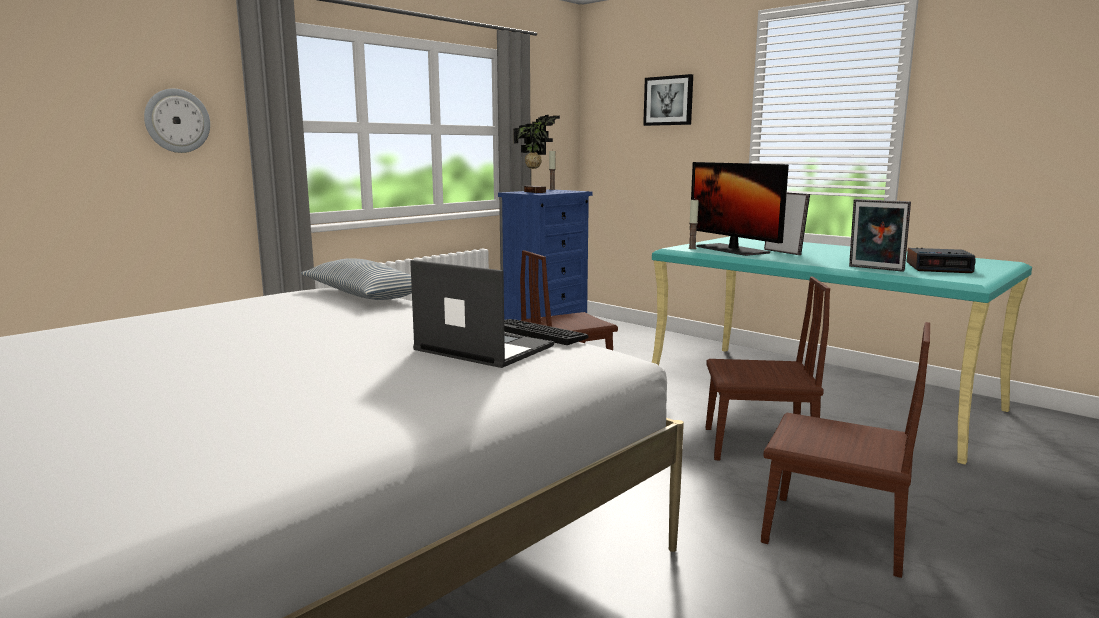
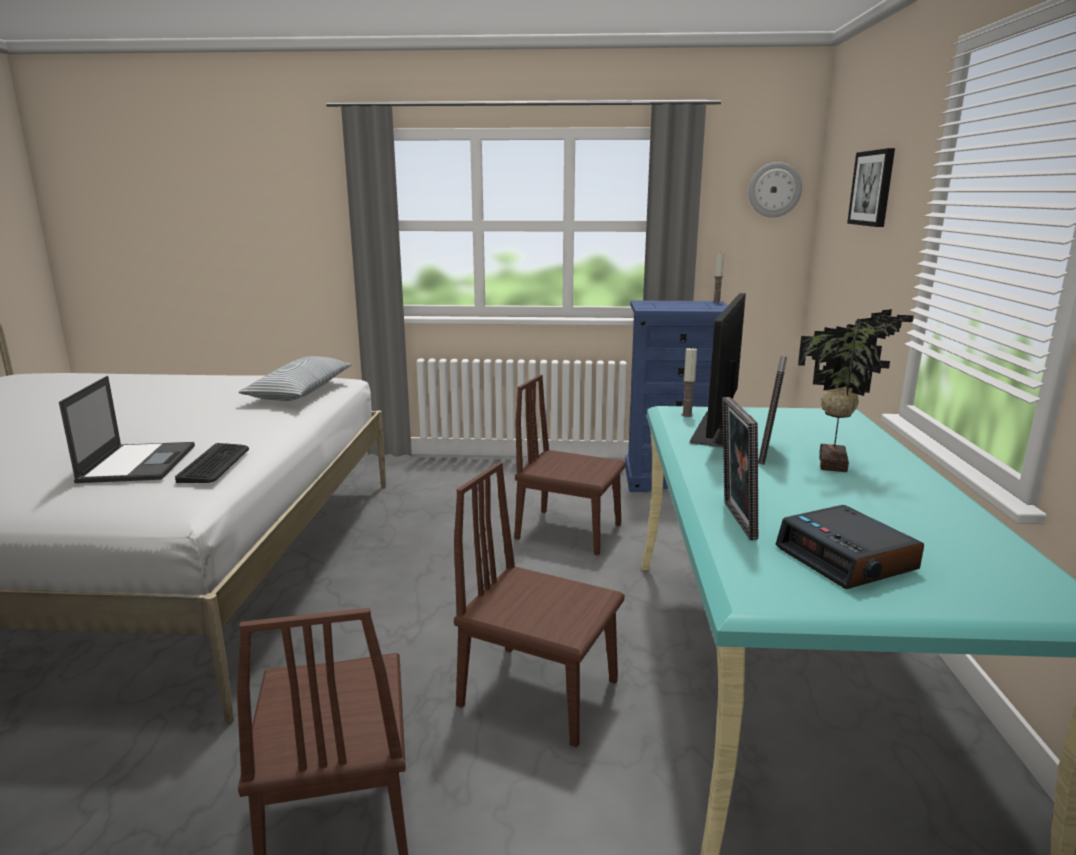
camera: 50 degrees right, 5 degrees up
(177, 121) = (306, 223): wall clock -> wall clock (774, 190)
(536, 192) = (664, 305): potted plant -> potted plant (836, 463)
(758, 445) = (539, 693): brown chair -> brown chair turned 150 degrees clockwise

